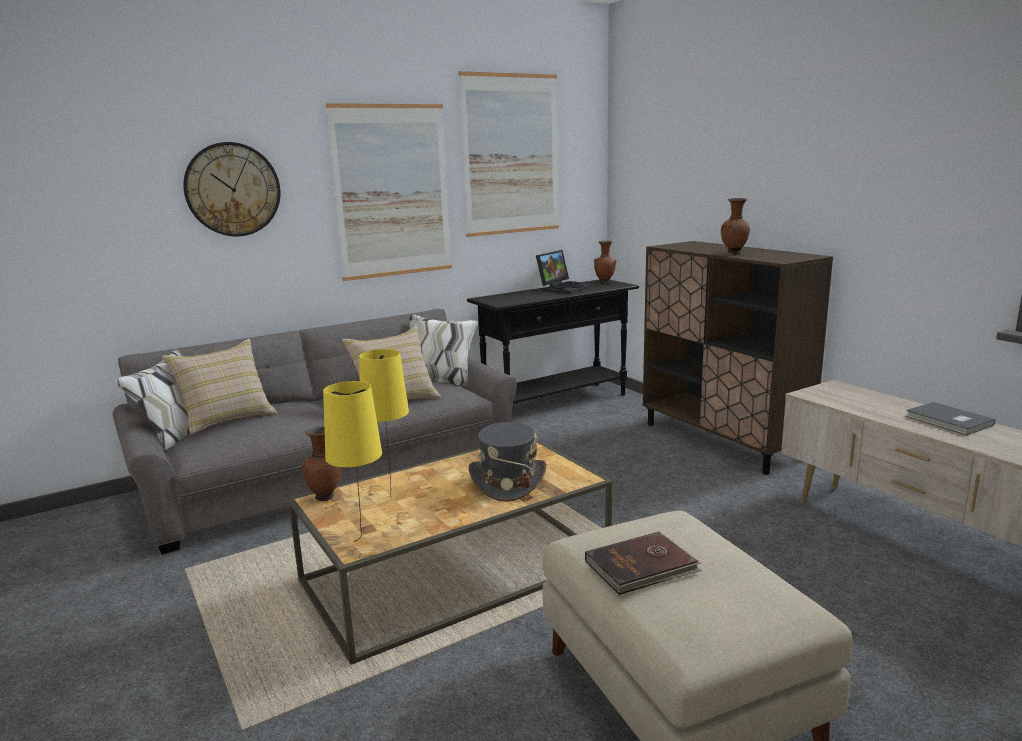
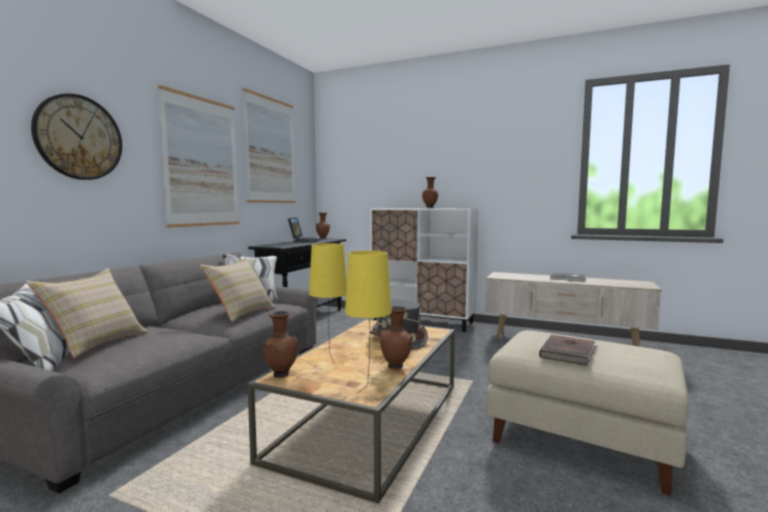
camera: 35 degrees left, 10 degrees down
(442, 520) = (396, 367): none -> brown vase
(722, 441) = (423, 322): brown cabinet -> white cabinet

